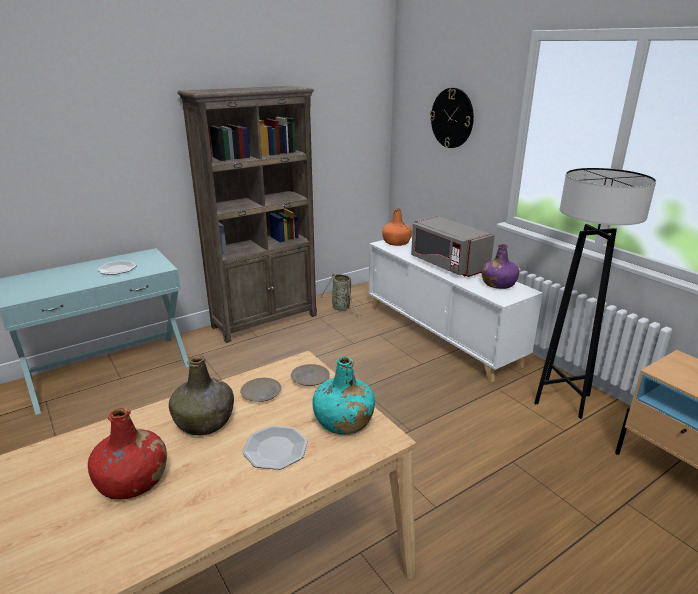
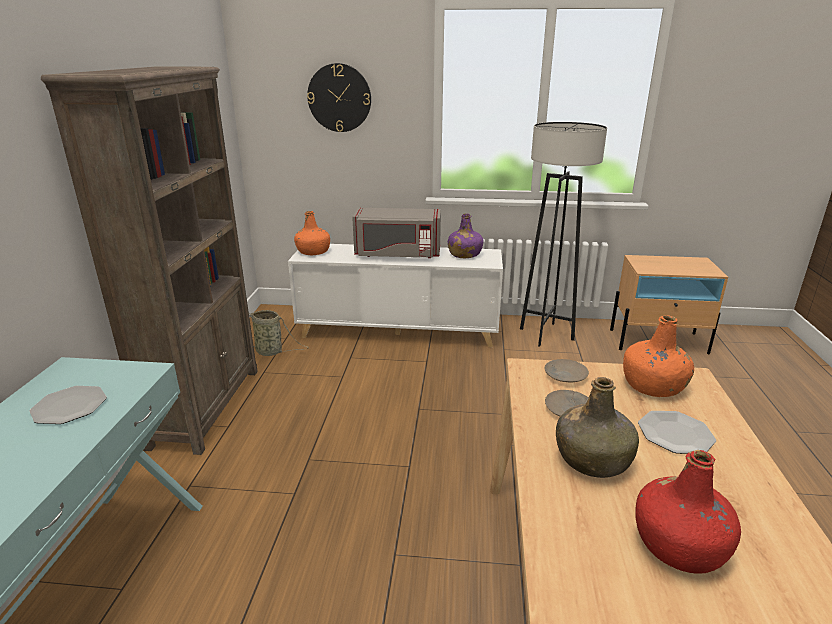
camera: 50 degrees left, 0 degrees up
(343, 421) = (653, 385): turquoise bottle -> orange bottle

